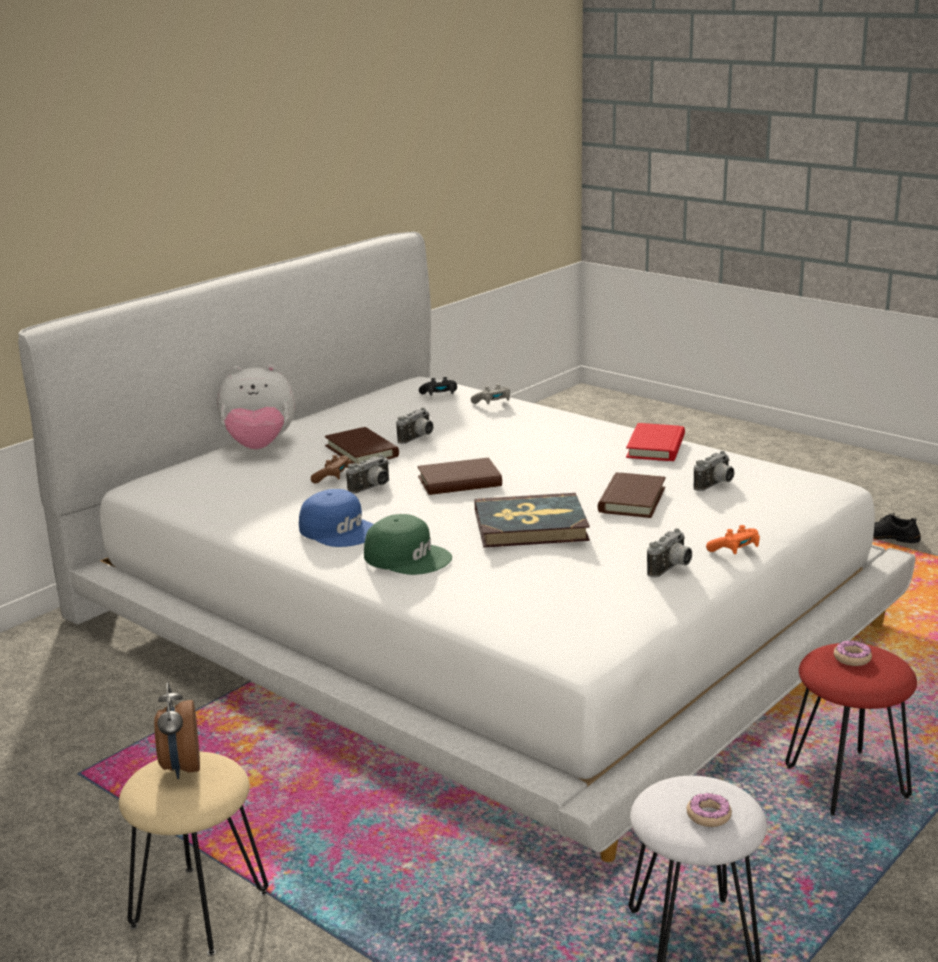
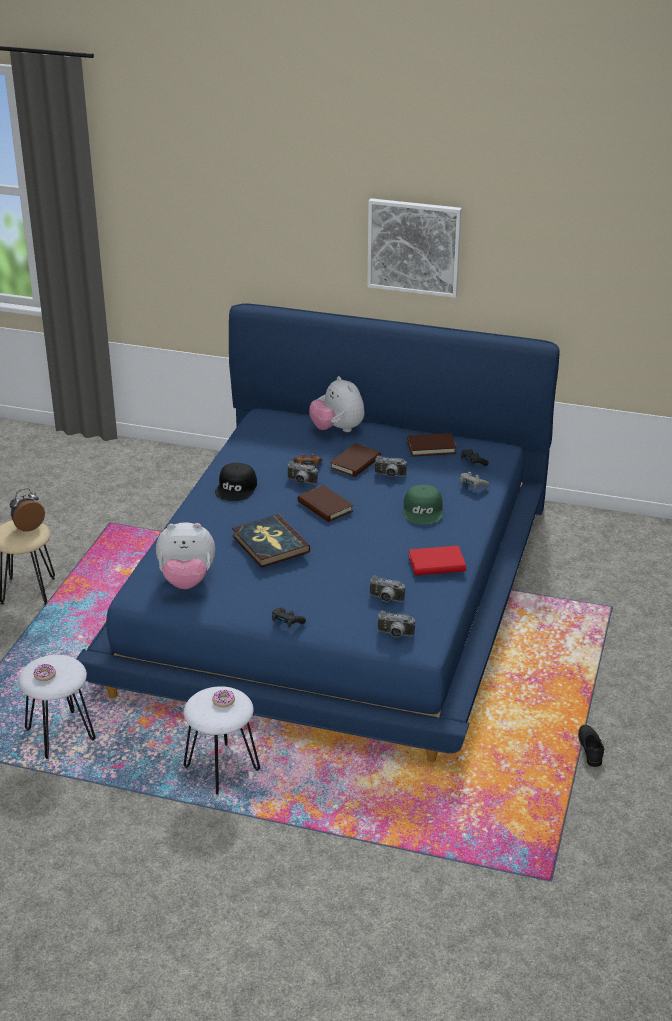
camera: 65 degrees right, 10 degrees up
(226, 155) = (414, 247): none -> picture
(339, 530) = (237, 488): blue cap -> black cap
(407, 557) = (213, 517): green cap -> green cap (423, 510)
(473, 615) = (335, 591): white bed -> blue bed
(581, 599) = (186, 581): none -> plush toy
(631, 500) = (340, 572): brown book -> brown book (431, 447)
(672, 569) = (245, 604): camera -> camera (395, 634)
(735, 550) = (287, 622): orange game controller -> black game controller
(847, 784) = (221, 770): red stool -> white stool

